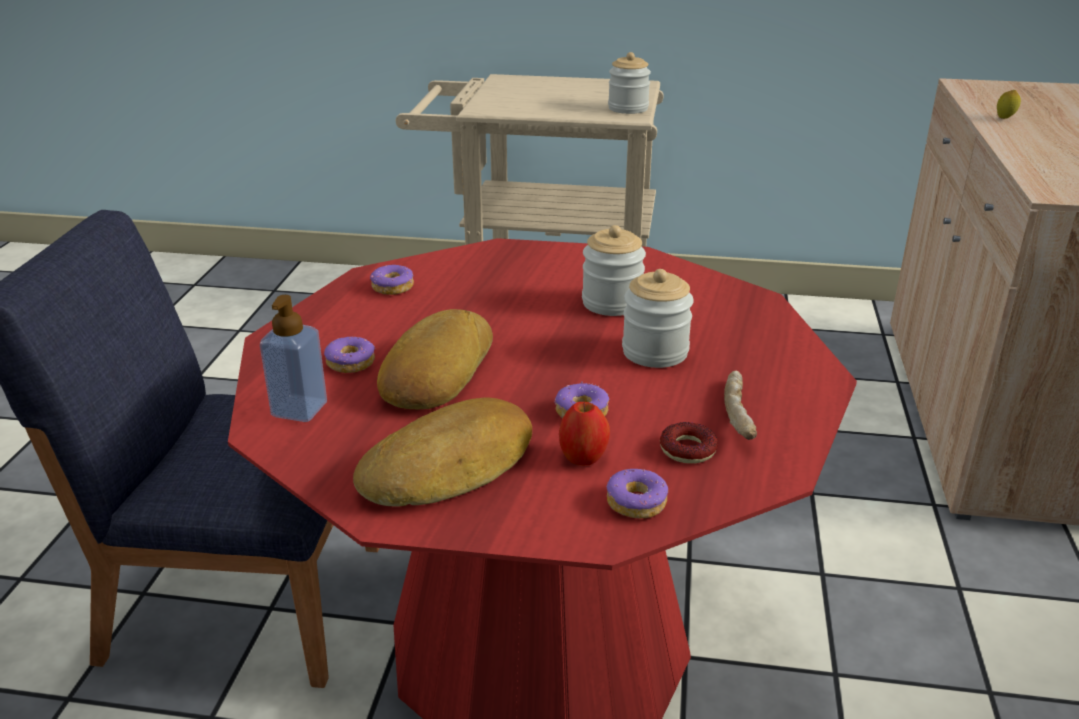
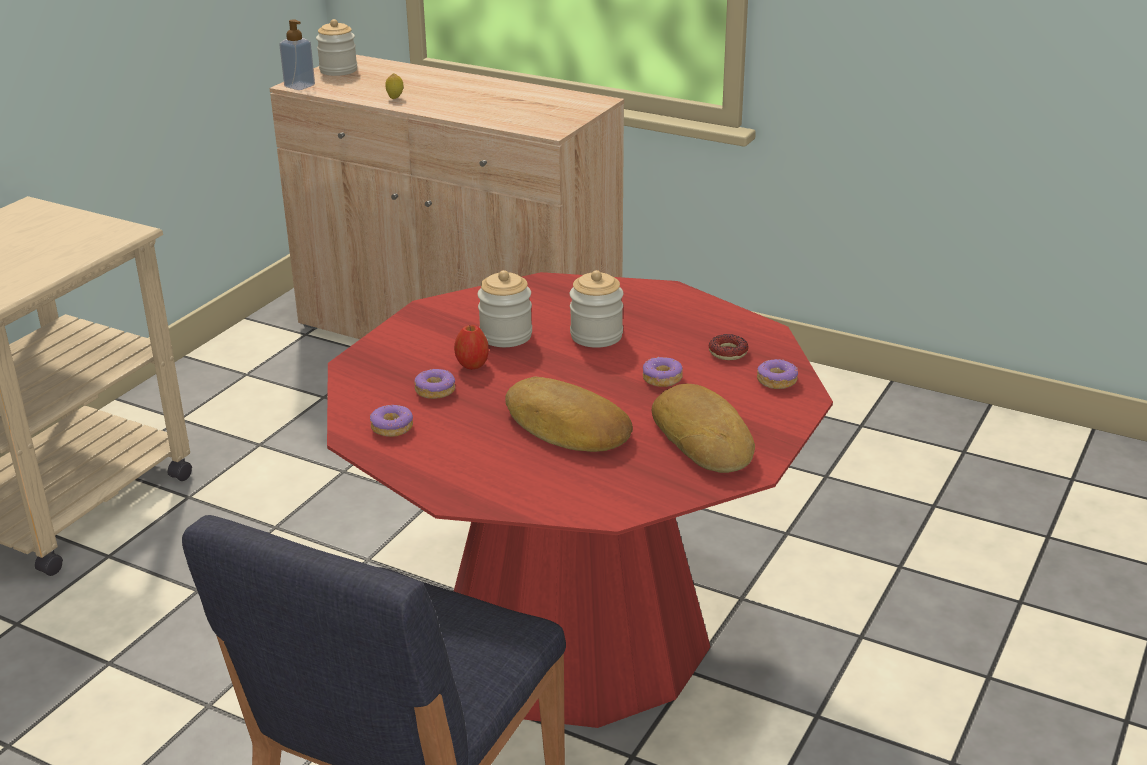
camera: 70 degrees left, 0 degrees up
(299, 409) = (588, 493): soap dispenser -> soap dispenser (299, 86)
(351, 363) = (525, 463): donut -> donut (435, 390)
(583, 457) = (719, 388): apple -> apple (472, 365)
(628, 108) = (102, 228): jar -> jar (338, 70)
(740, 416) = (698, 326): bread -> none

